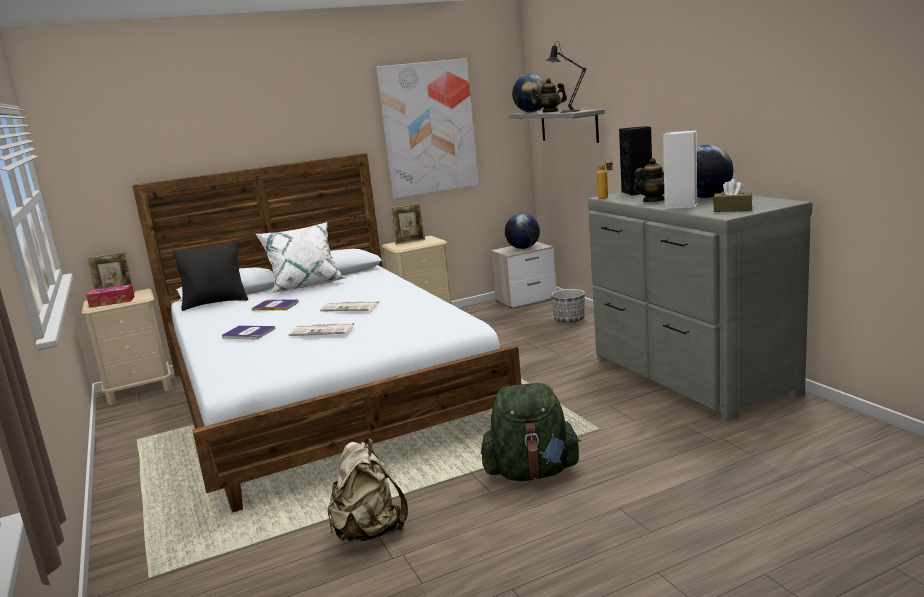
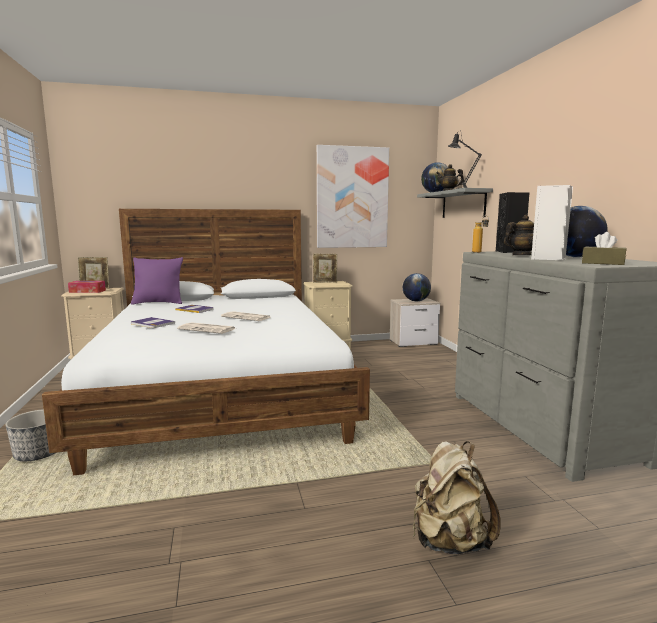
camera: 10 degrees right, 5 degrees down
(216, 303) = (158, 303): black pillow -> purple pillow
(305, 285) = (231, 300): white pillow -> none
(369, 531) = (168, 525): beige backpack -> beige backpack (449, 541)
(532, 472) = (353, 495): green backpack -> none
(569, 320) = (442, 362): planter -> planter (38, 454)

